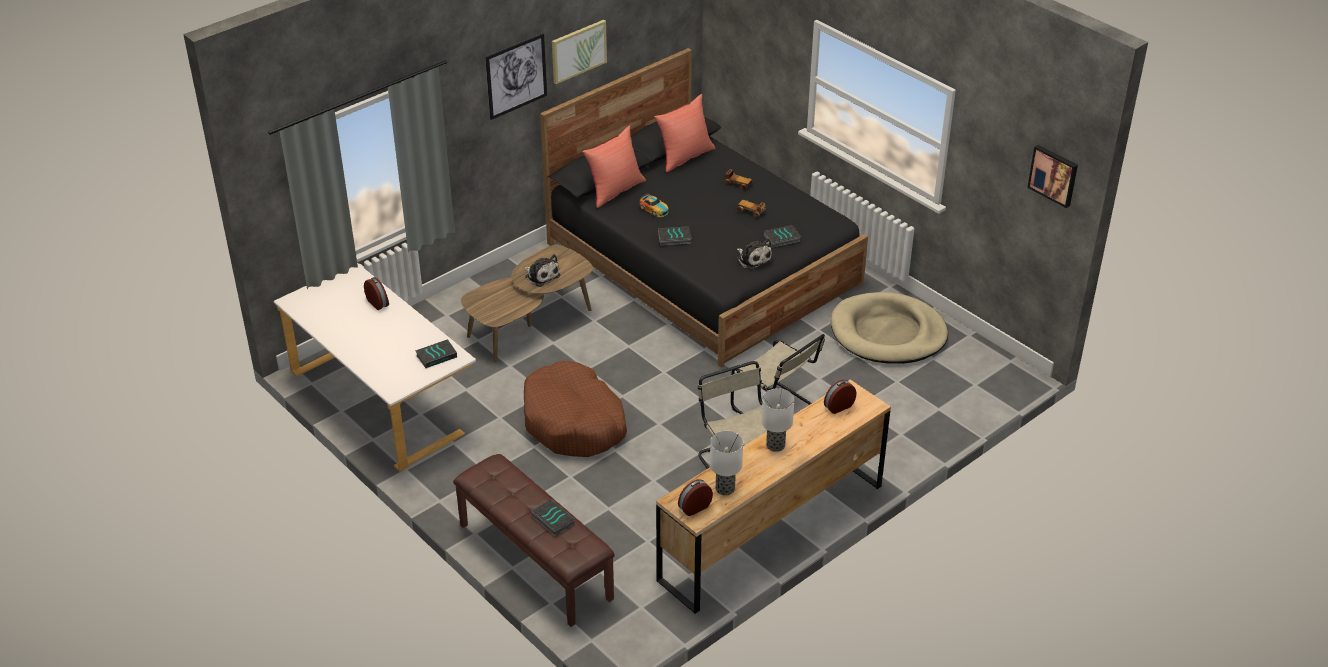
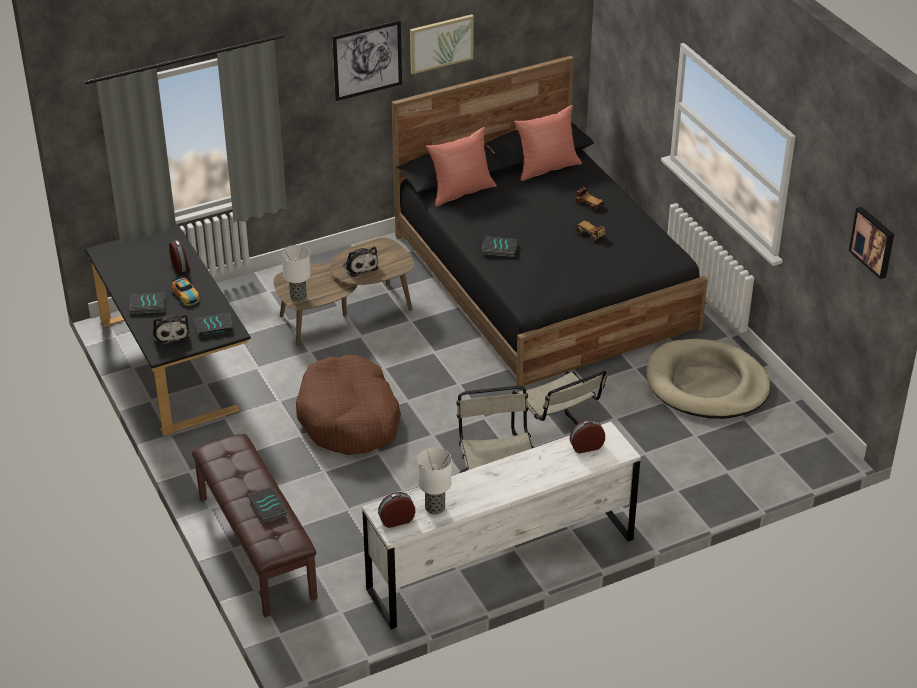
camera: 15 degrees right, 0 degrees up
(382, 401) = (174, 364): white desk -> black desk
(654, 209) = (492, 216): toy car -> toy car (186, 295)
(753, 259) = (571, 283): plush toy -> plush toy (170, 333)
(772, 532) = (501, 564): brown dresser -> white dresser
(776, 445) = (505, 474): table lamp -> table lamp (299, 297)
(781, 239) = (609, 267): book -> book (147, 306)

